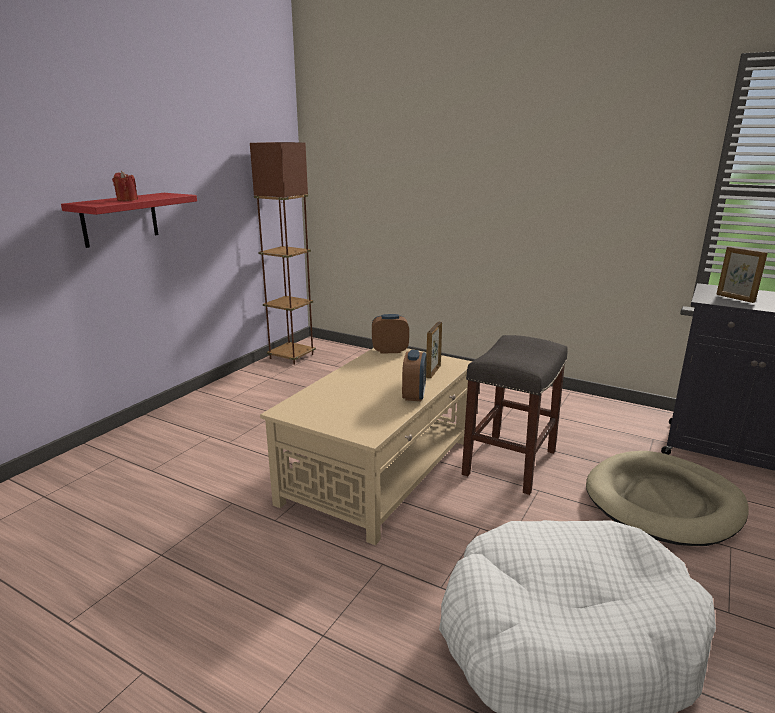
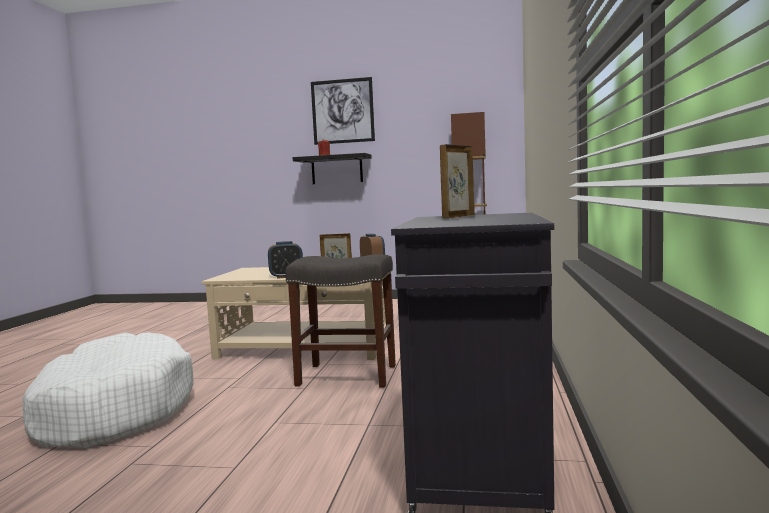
camera: 70 degrees right, 15 degrees down
(117, 120) = (342, 111): none -> picture
(120, 219) = (337, 169): red shelf -> black shelf
(663, 502) = (310, 435): beige dog bed -> none

